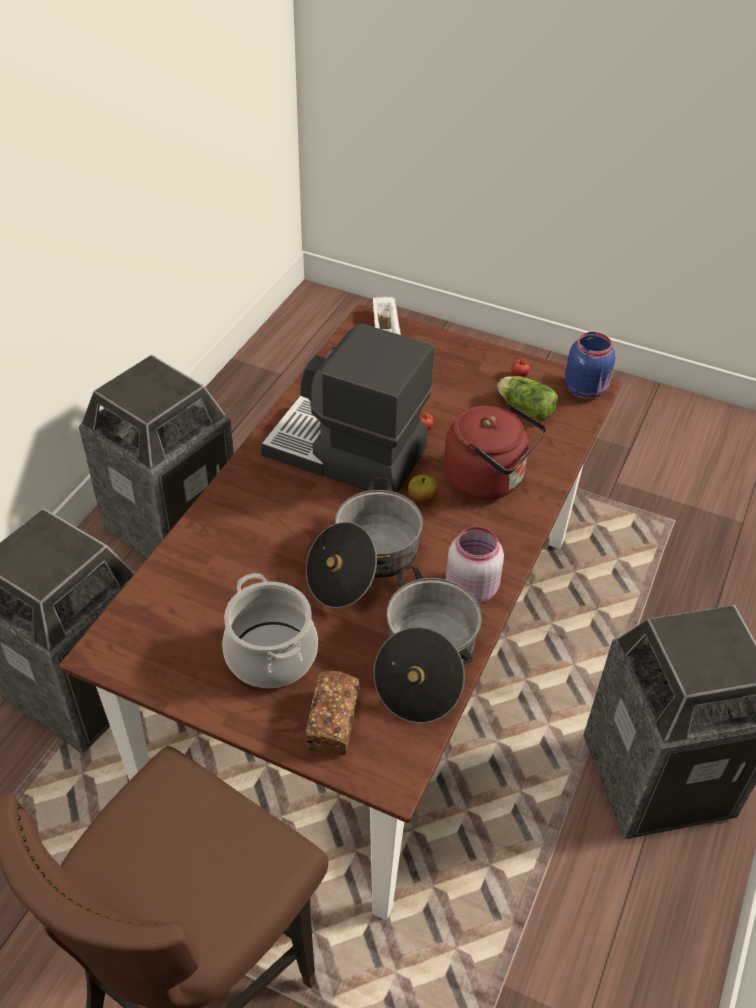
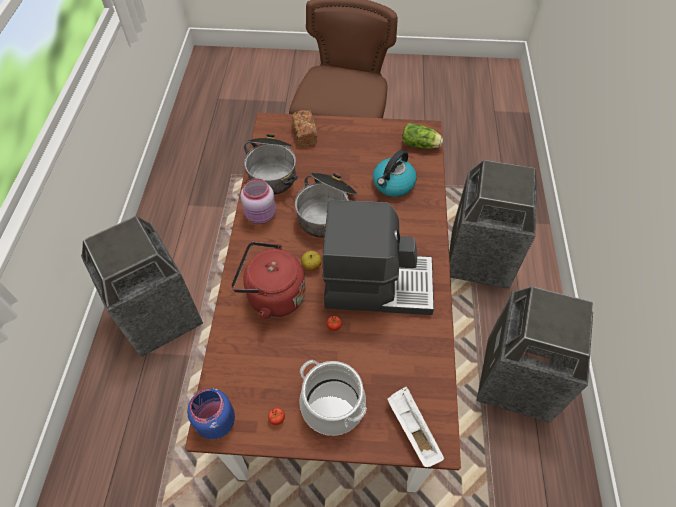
camera: 160 degrees right, 10 degrees up
(235, 572) = (393, 184): none -> kettle
(272, 655) = (348, 152): cooking pot -> cooking pot (332, 406)
(524, 408) = (264, 377): lettuce -> lettuce (421, 145)

